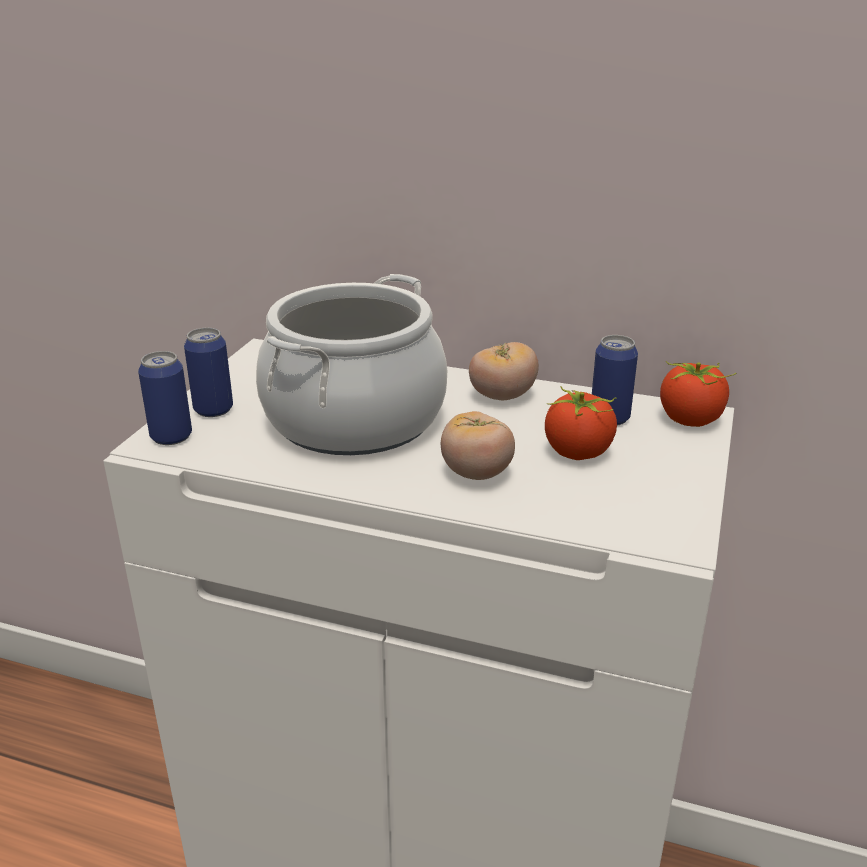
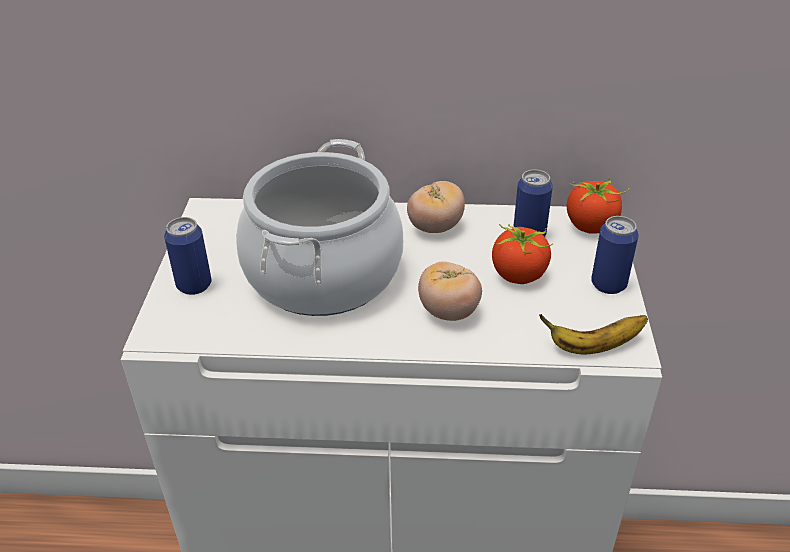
camera: 15 degrees left, 10 degrees up
(171, 437) = (171, 322): can -> can (608, 284)
(636, 534) = (593, 346): none -> banana

